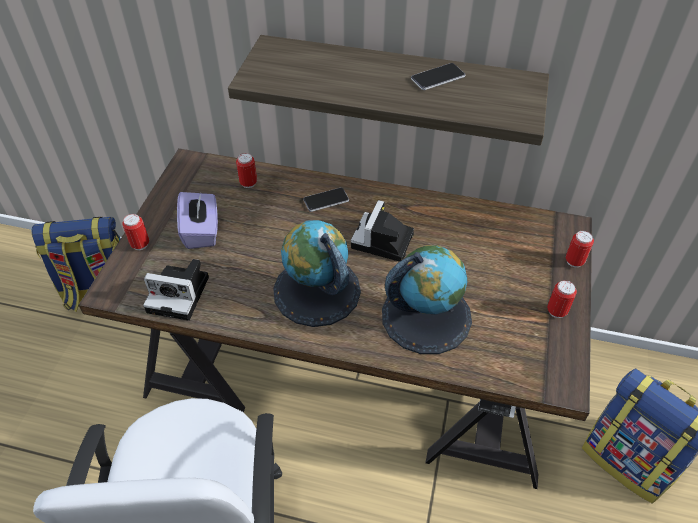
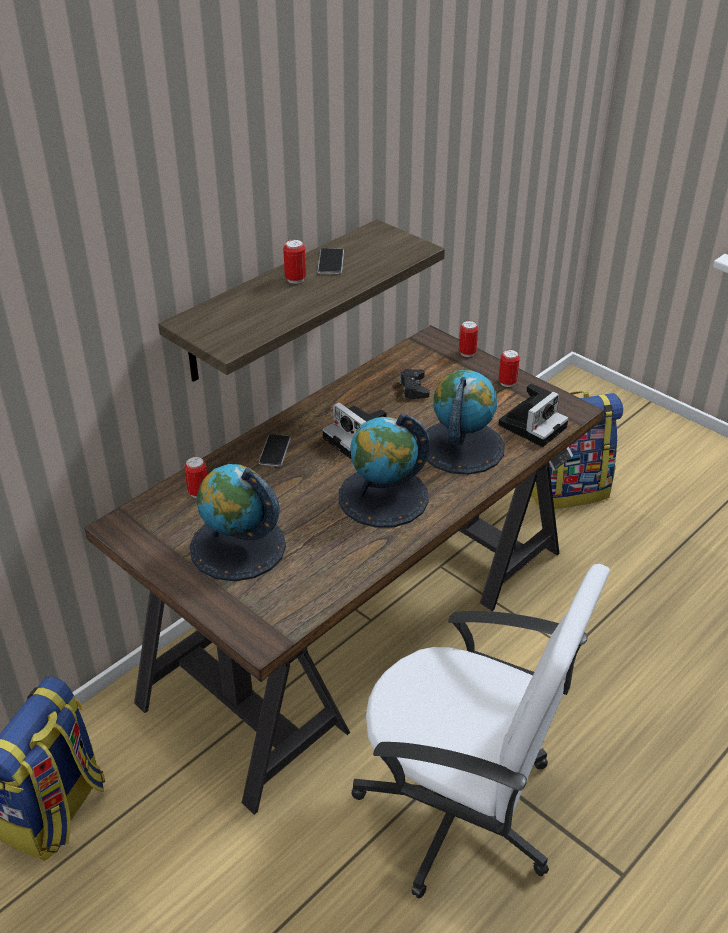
camera: 60 degrees left, 10 degrees down
(140, 244) = (213, 598): can -> can (295, 279)
(181, 294) = (312, 586): camera -> camera (533, 424)
(201, 231) = (237, 547): purple tissue box -> globe
(482, 247) = (413, 388): none -> black game controller

